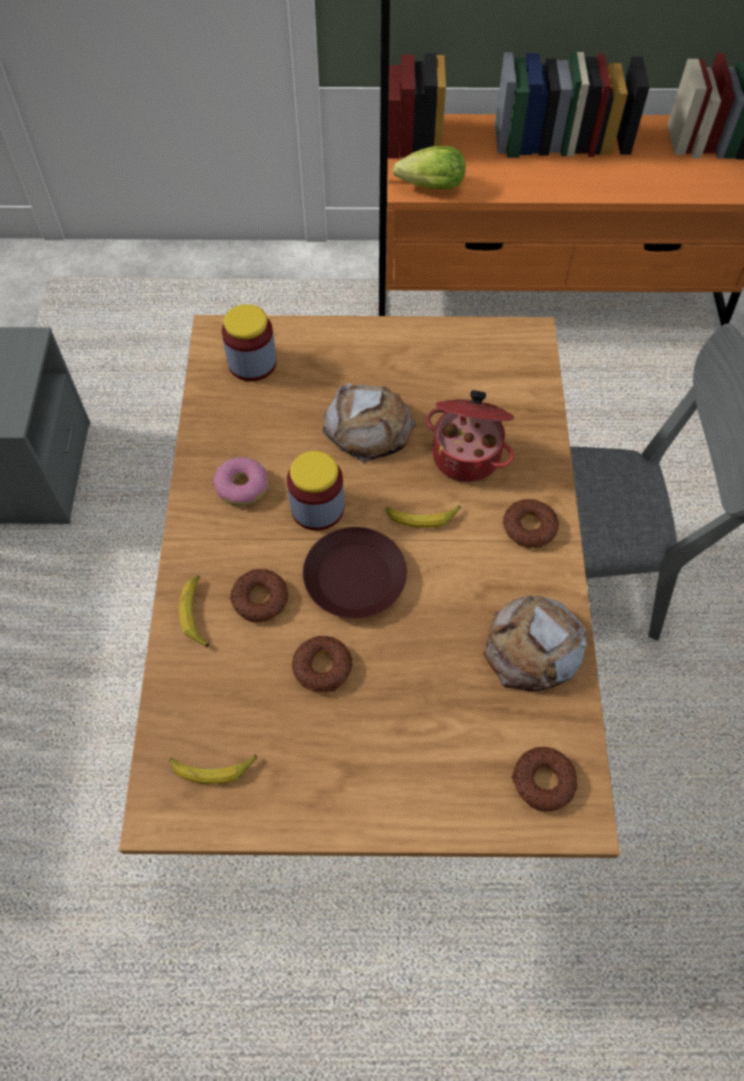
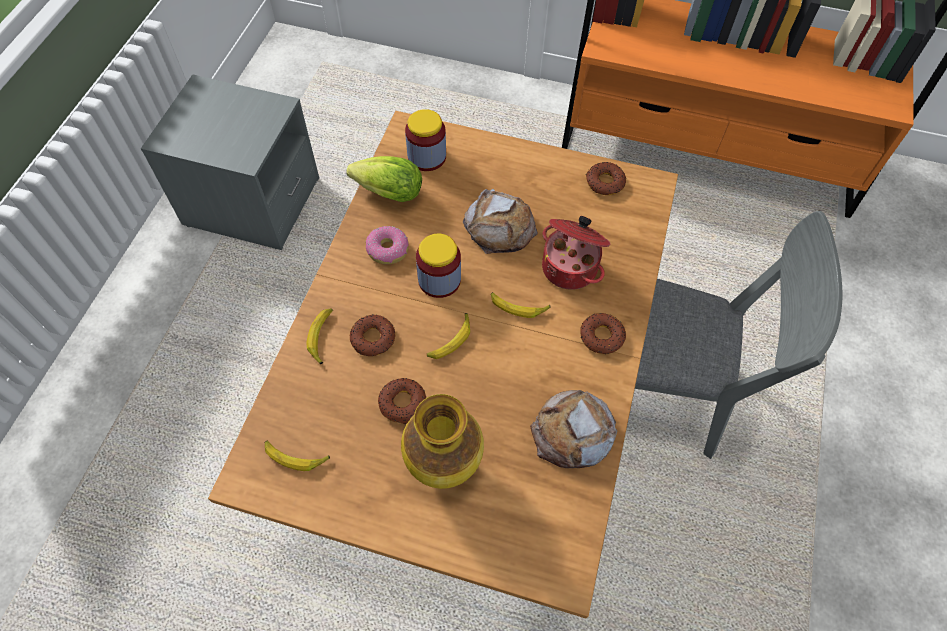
camera: 15 degrees right, 0 degrees up
(354, 577) = (450, 340): brown plate -> banana
(398, 728) = (445, 465): none -> vase
(427, 187) = (617, 50): lettuce -> lettuce (385, 192)
(543, 781) = (545, 540): donut -> donut (604, 182)

